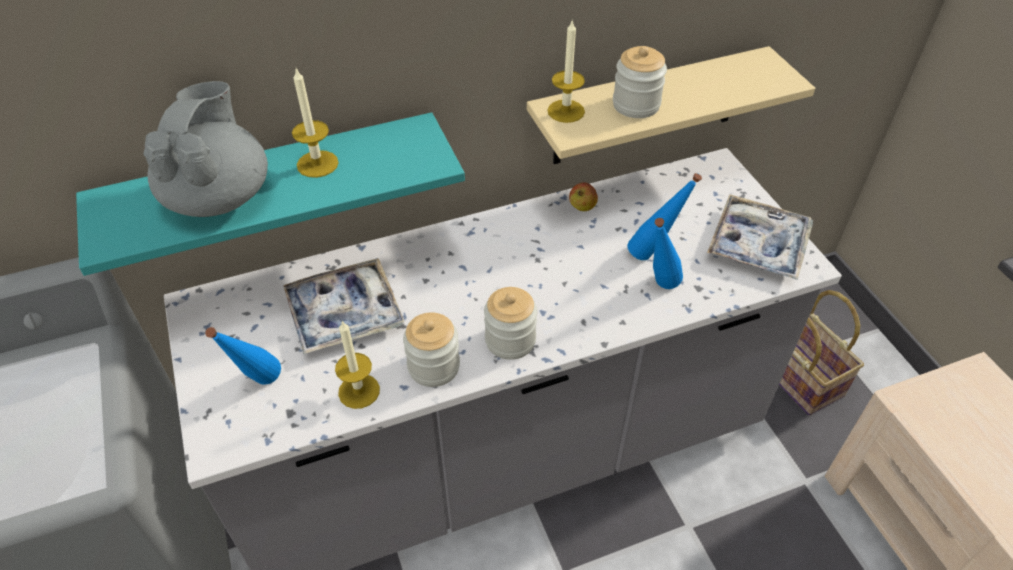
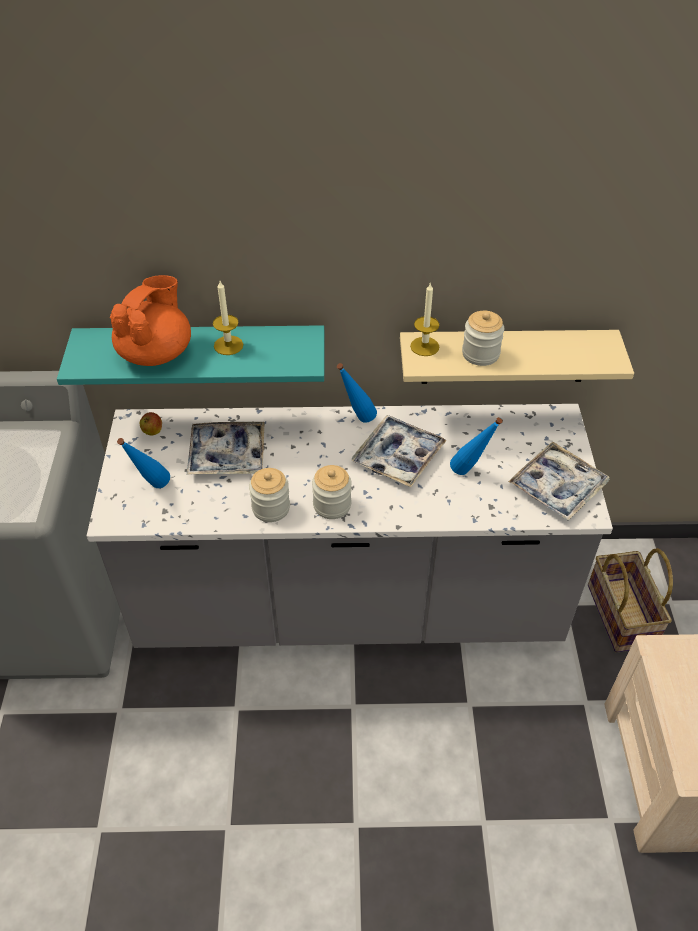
camera: 20 degrees right, 0 degrees up
(219, 196) = (156, 353): grey teapot -> orange teapot
(359, 391) = (214, 510): candle -> none
(561, 258) = (398, 456): none -> tray
(582, 207) = (434, 422): apple -> apple (152, 431)
(658, 289) = (459, 499): blue bottle -> blue bottle (356, 420)

